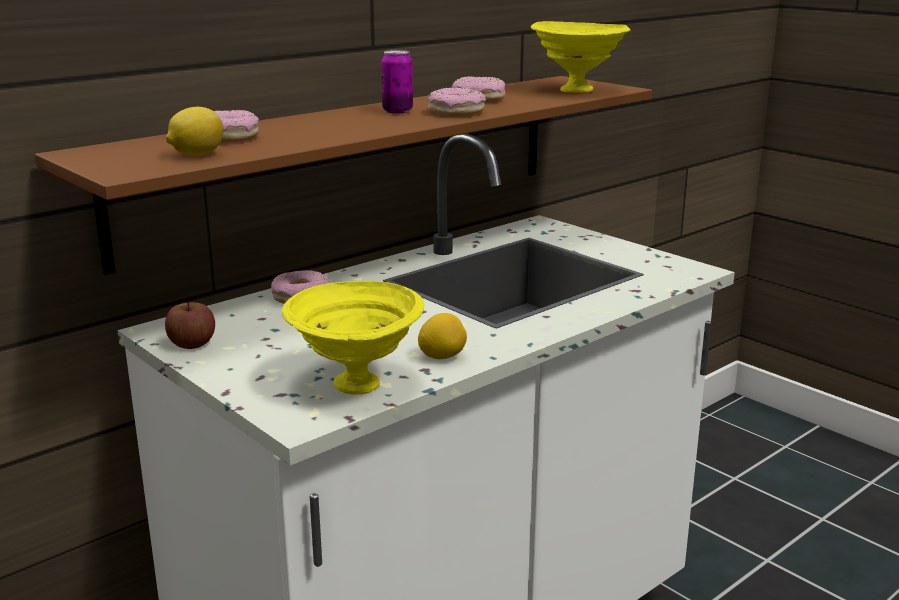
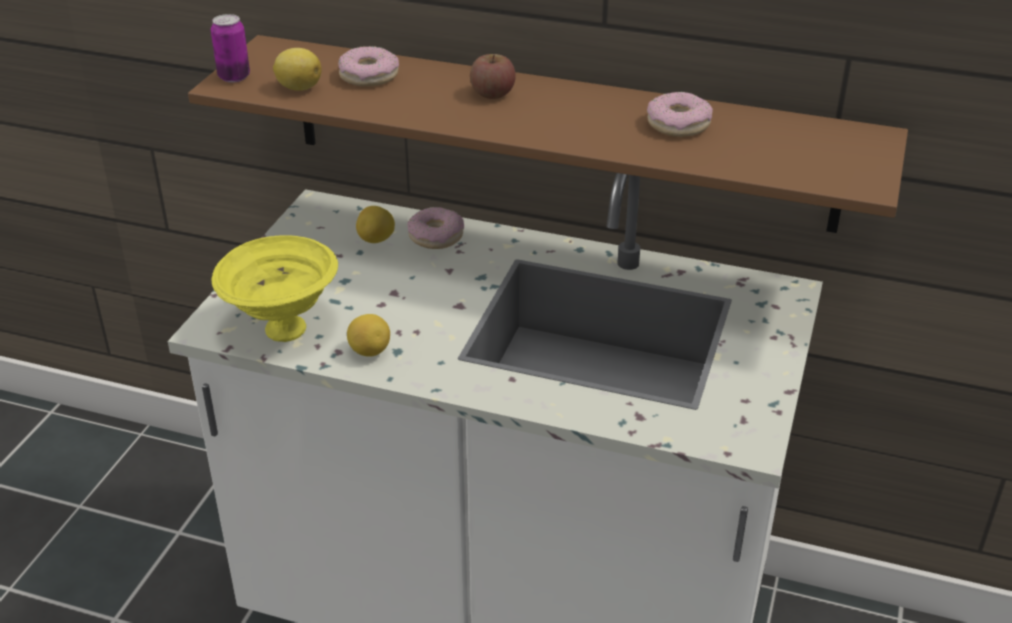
camera: 60 degrees right, 15 degrees up
(192, 344) = (303, 229): apple -> apple (492, 94)
(268, 319) = (376, 240): none -> lemon
(397, 111) = (559, 106): can -> can (234, 77)
(456, 112) = (591, 133): donut -> none
(576, 90) = (809, 162): yellow bowl -> none

